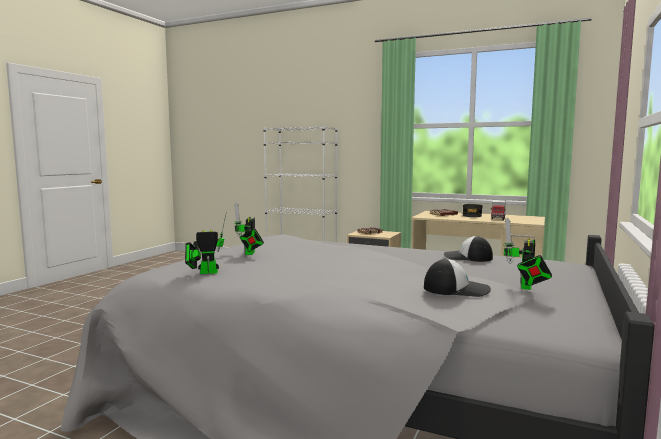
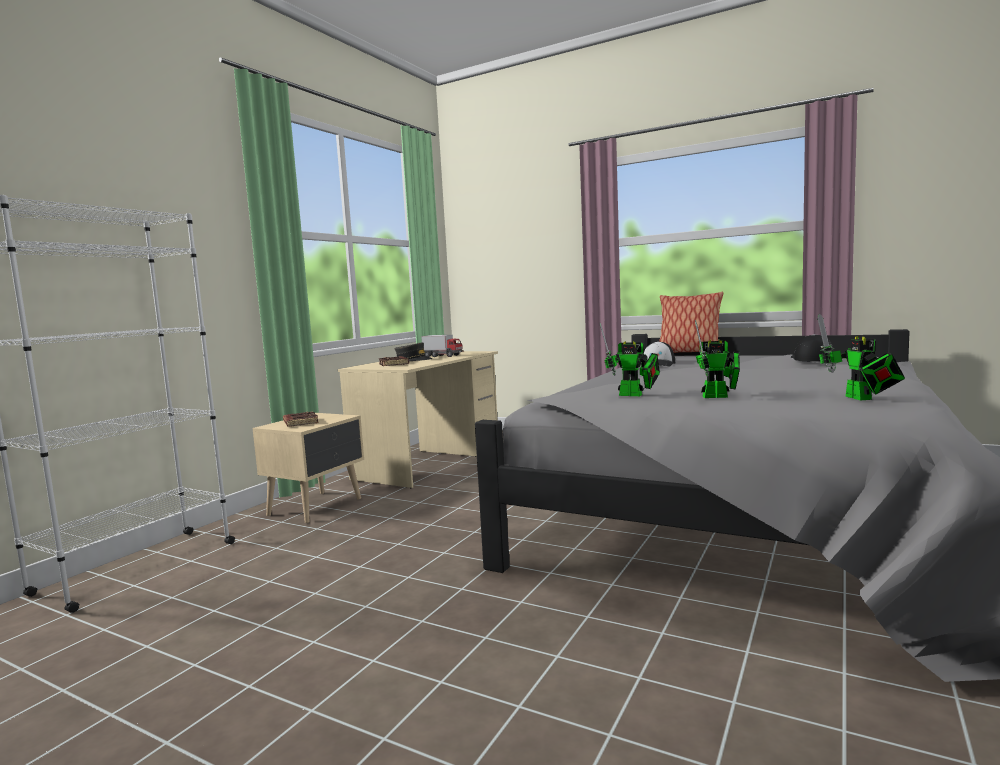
camera: 85 degrees left, 0 degrees up
(526, 287) = (780, 354): toy robot -> toy robot (634, 395)
(592, 272) = (688, 354): none -> pillow

